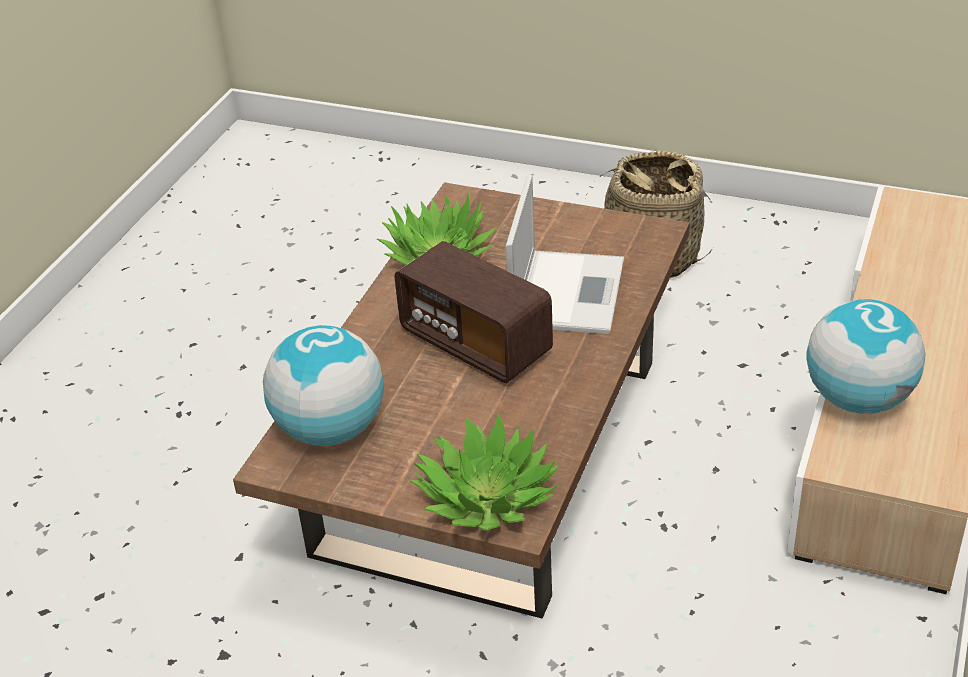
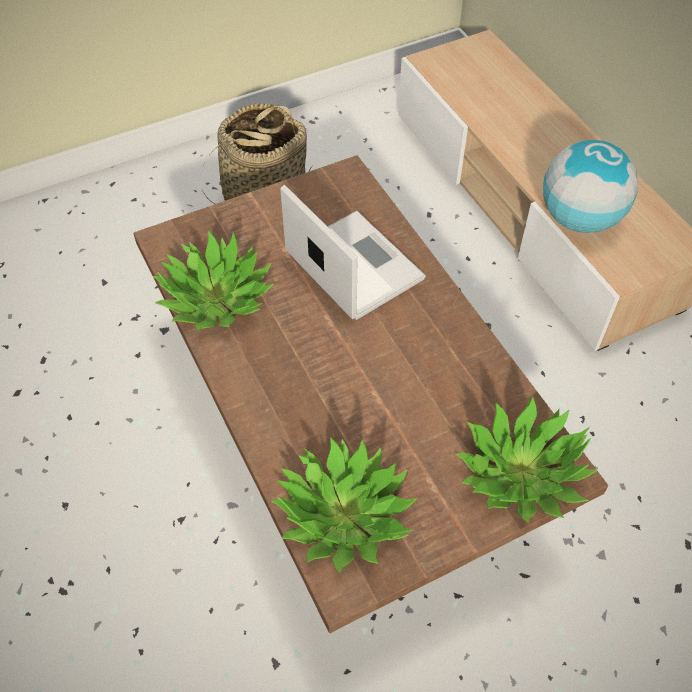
camera: 50 degrees left, 15 degrees up
(330, 430) = (343, 515): globe -> potted plant
(476, 343) = (348, 354): radio -> none

